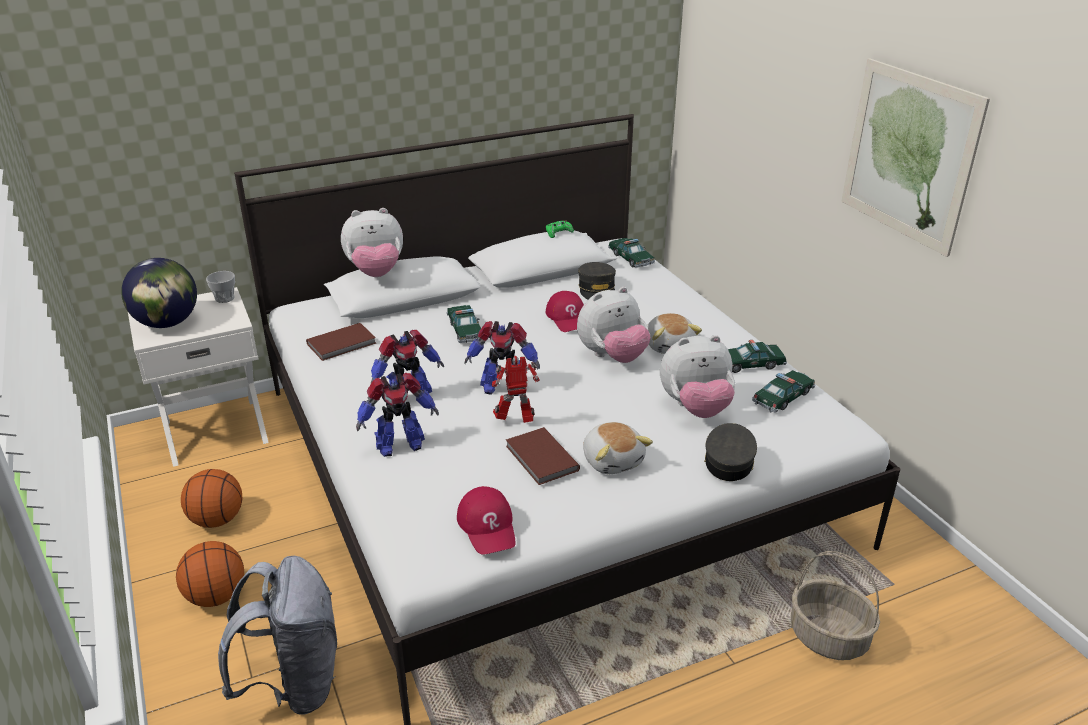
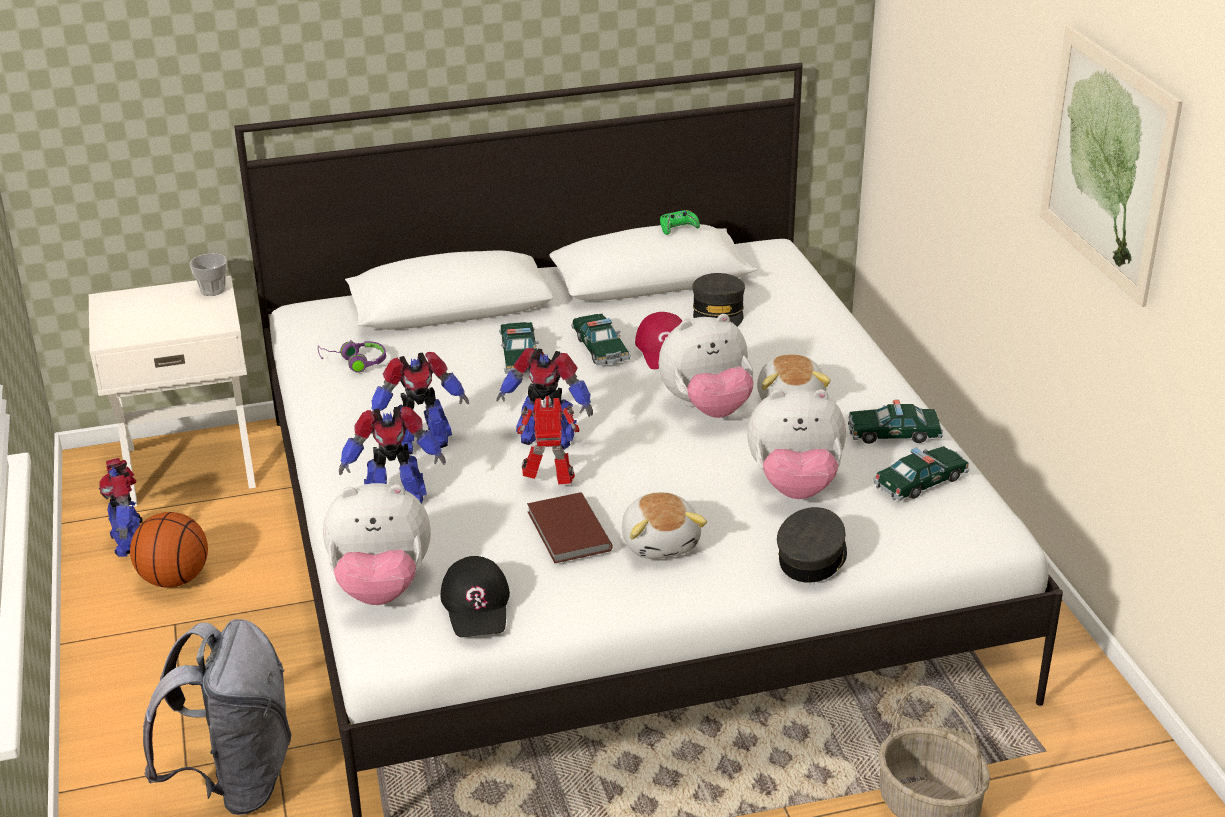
camera: 10 degrees right, 0 degrees up
(167, 323) = (135, 319): globe -> none
(176, 493) = (129, 541): none -> toy robot
(216, 596) = (159, 671): basketball -> none
(343, 344) = (355, 363): brown book -> purple headphones
(376, 273) = (412, 269): plush toy -> plush toy (381, 588)
(488, 526) = (477, 606): red cap -> black cap
(631, 258) = (782, 270): toy car -> toy car (600, 348)

